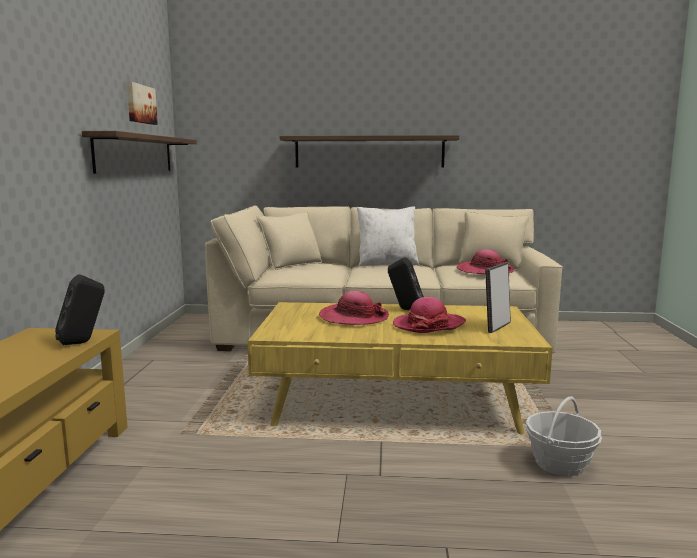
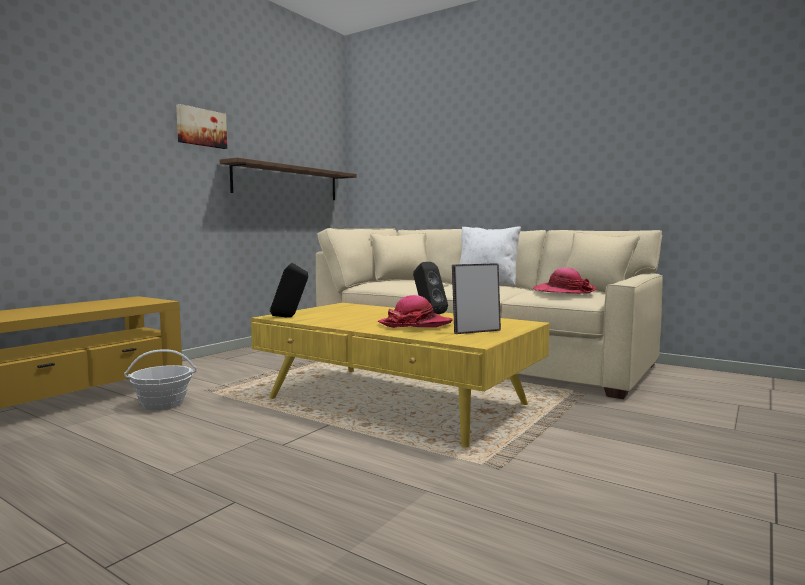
camera: 30 degrees right, 5 degrees down
(83, 342) = (140, 304): black speaker -> black speaker (289, 317)
(140, 104) = (298, 143): picture -> picture (201, 127)
(353, 317) = (368, 314): hat -> none
(369, 152) = (497, 176): shelf -> none
(560, 463) = (456, 477): basket -> basket (163, 404)

